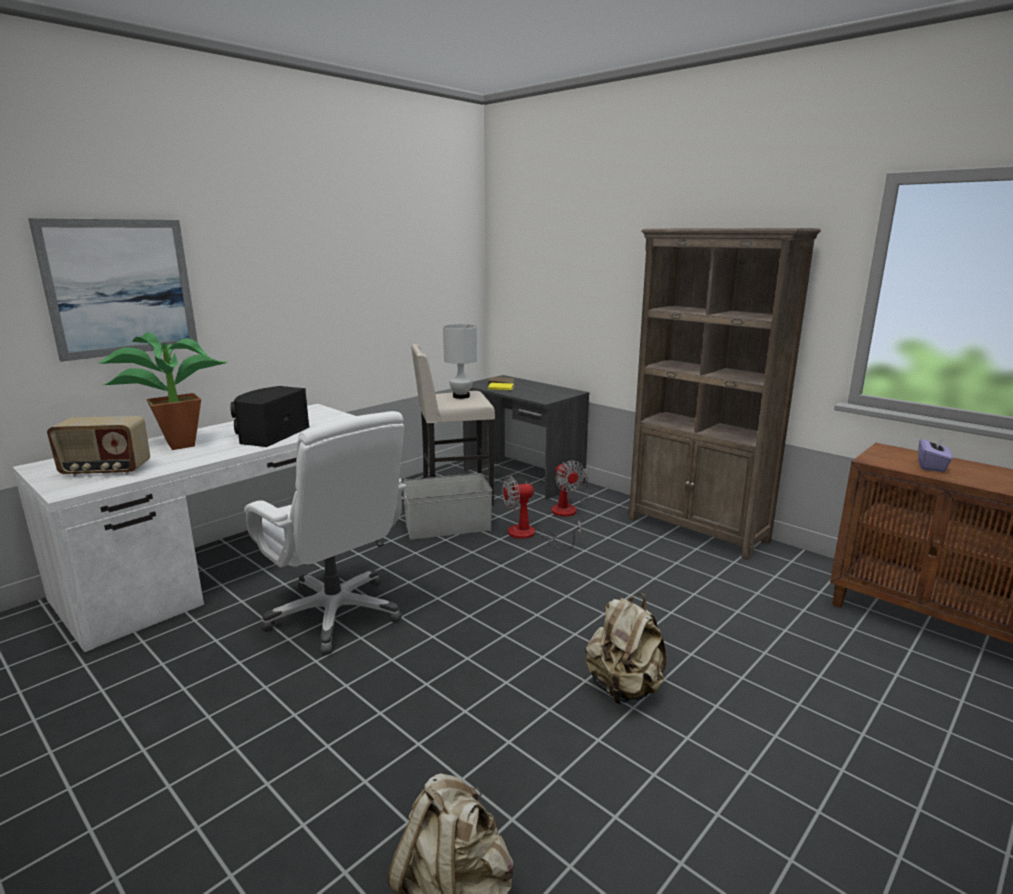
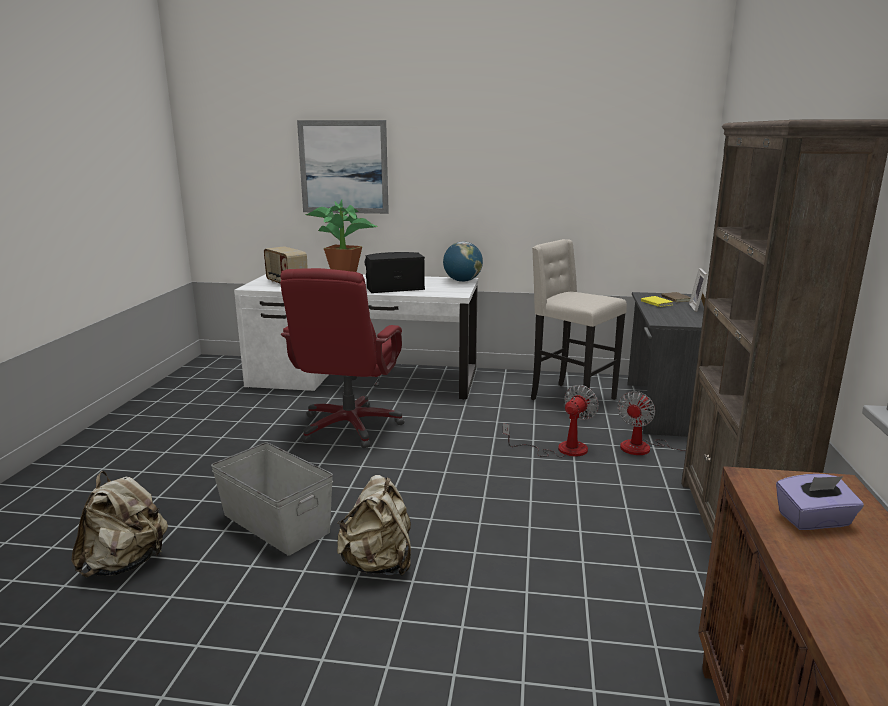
camera: 55 degrees right, 0 degrees up
(315, 410) = (462, 281): none -> globe
(336, 614) = (349, 427): white office chair -> red office chair
(447, 526) = (518, 415): grey storage box -> grey storage box (276, 522)
(461, 396) = (584, 298): white table lamp -> none
(530, 535) = (561, 449): fan -> fan turned 90 degrees clockwise
(532, 384) = (699, 308): none -> picture frame

